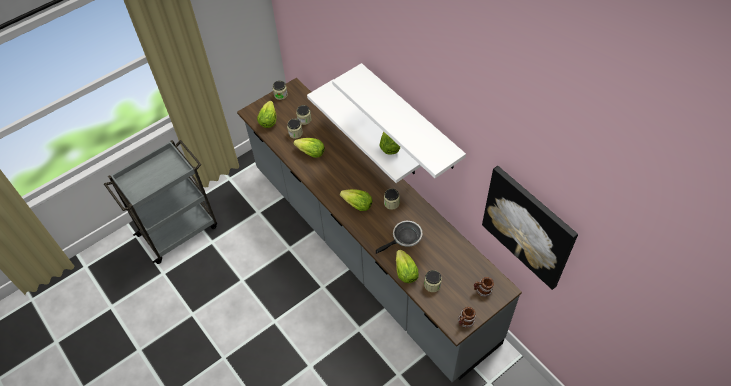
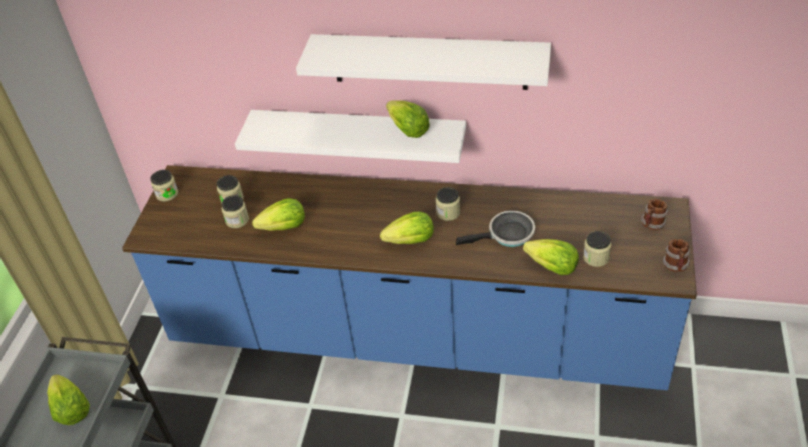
camera: 40 degrees left, 10 degrees down
(268, 120) = (182, 230): lettuce -> lettuce (71, 410)
(368, 252) = (415, 337): grey counter -> blue counter
(405, 238) = (507, 235): frying pan -> frying pan turned 60 degrees clockwise
(528, 227) = (684, 81): picture -> none

